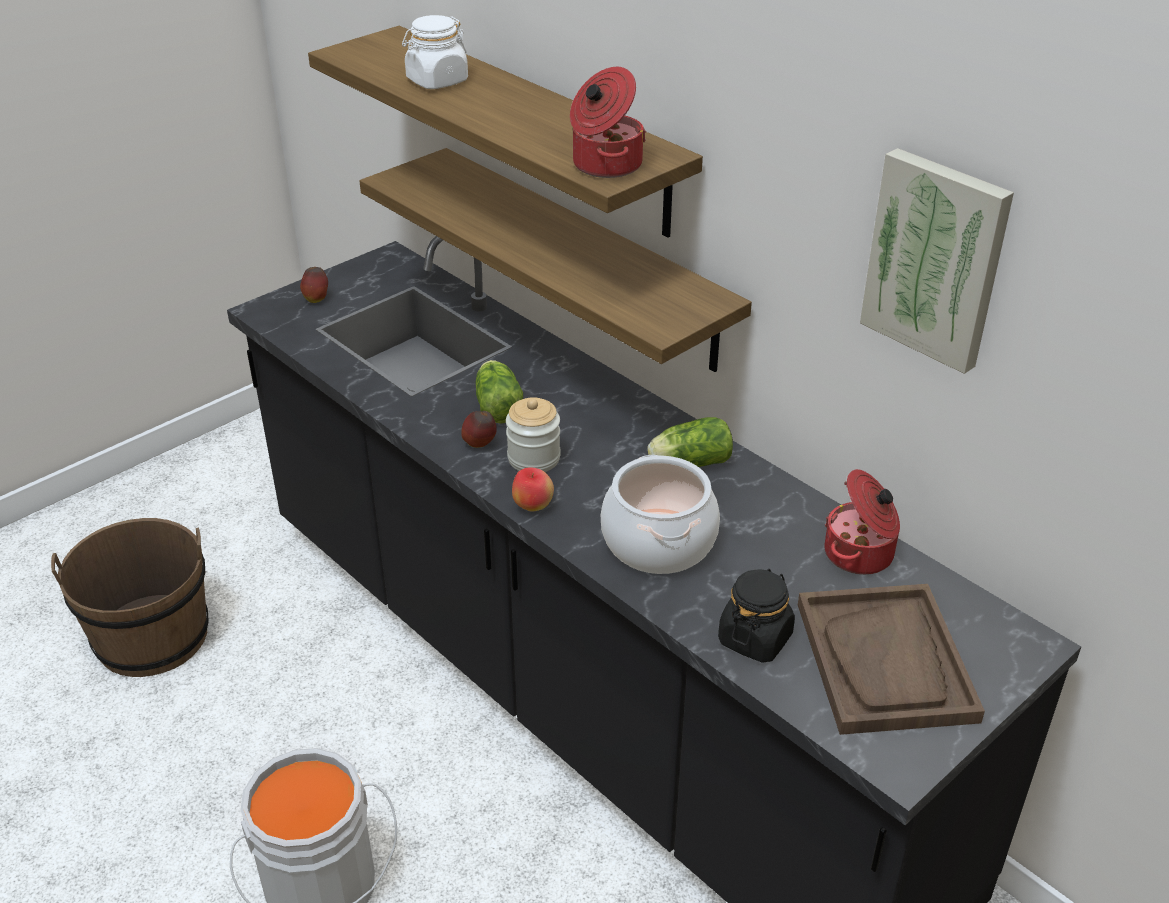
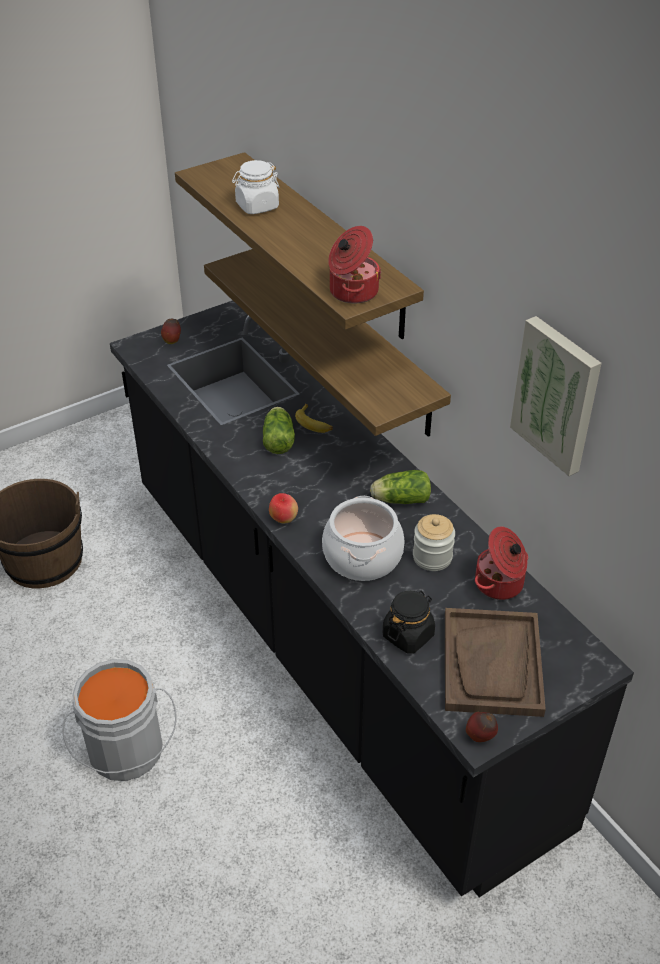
camera: 10 degrees right, 5 degrees up
(480, 445) = (259, 468): apple -> apple (480, 737)
(534, 458) = (293, 483): jar -> jar (432, 557)
(542, 380) = (314, 423): none -> banana

